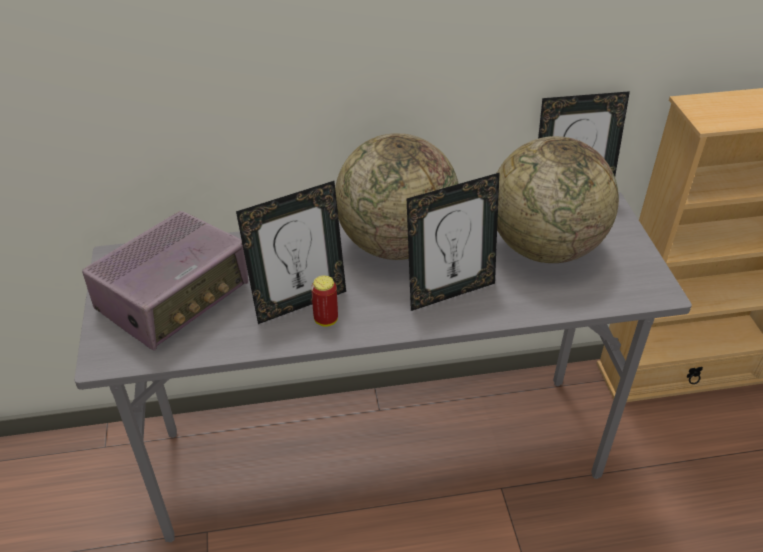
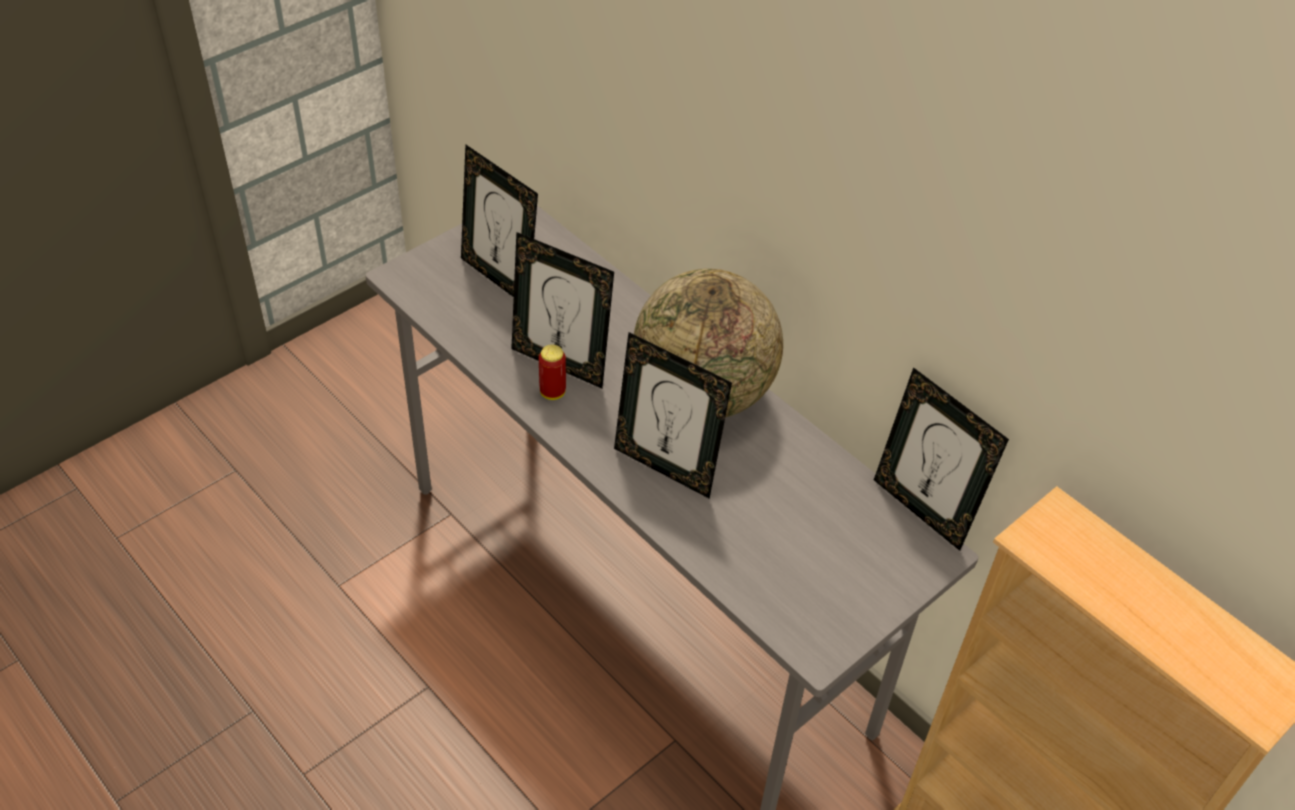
camera: 55 degrees right, 5 degrees up
(175, 298) = (500, 278): radio -> picture frame
(544, 247) = (805, 519): globe -> none

